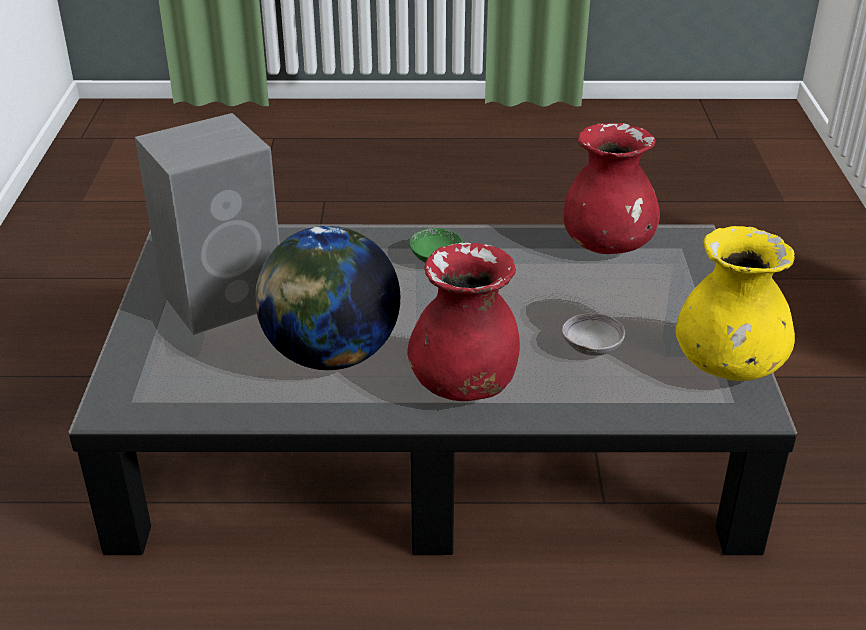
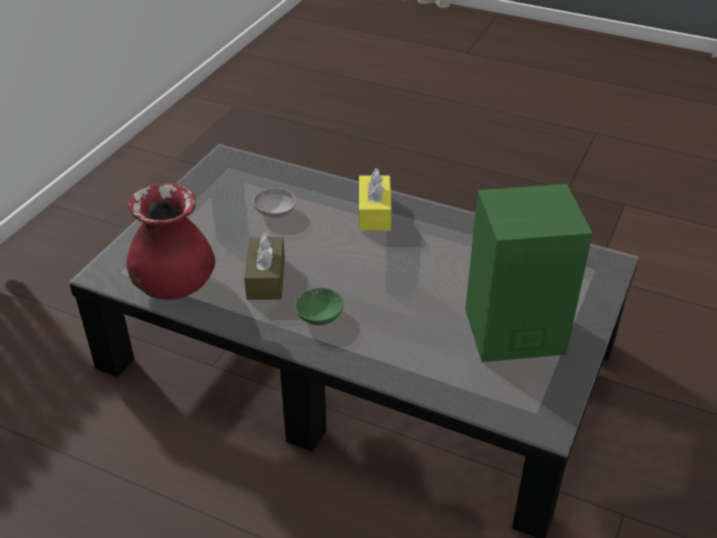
camera: 155 degrees left, 5 degrees up
(225, 297) = (511, 331): grey speaker -> green speaker
(330, 355) = (449, 257): globe -> none
(464, 385) = (374, 213): red vase -> yellow tissue box
(524, 276) = (266, 278): none -> brown tissue box
(728, 366) = (209, 180): yellow vase -> none

